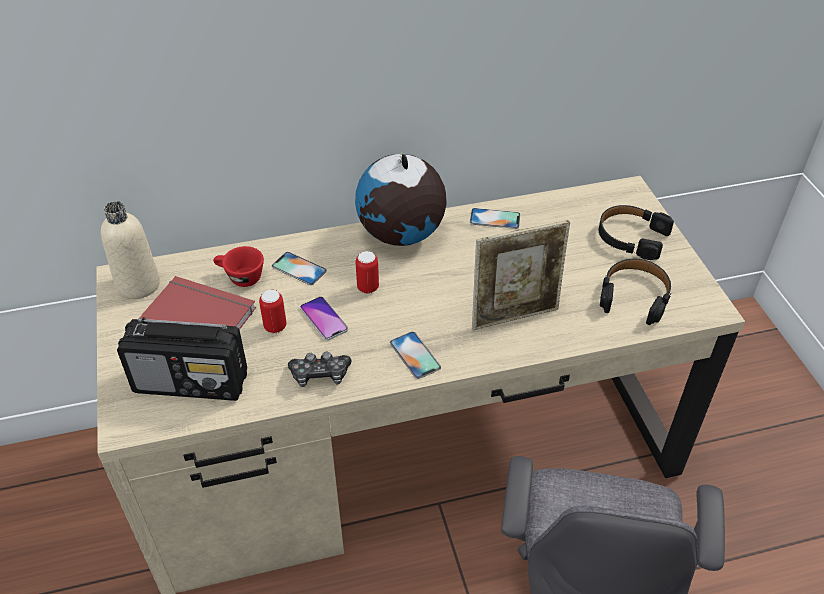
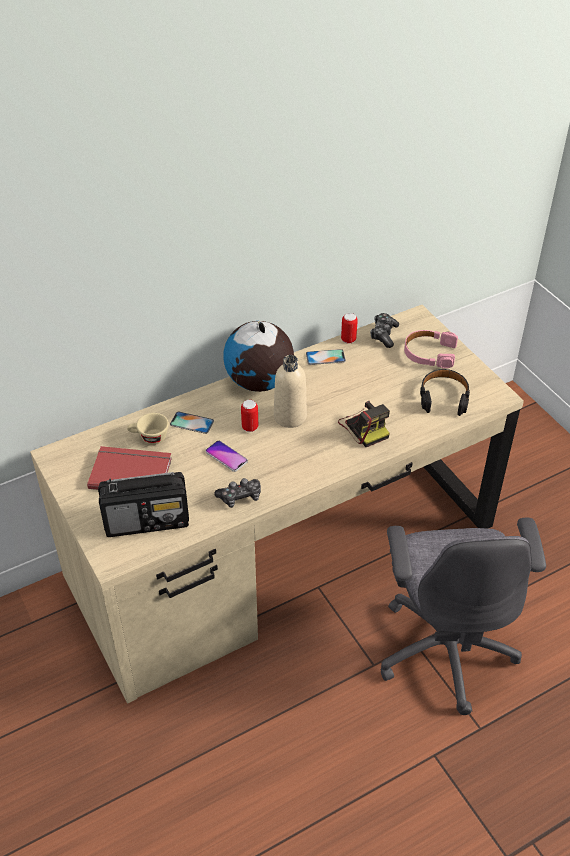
camera: 15 degrees left, 0 degrees up
(138, 285) = (71, 458): beige bottle -> beige bottle (290, 416)
(240, 277) = (149, 438): red cup -> beige cup
(275, 326) = (192, 469): can -> can (348, 339)
(415, 355) = (303, 469): phone -> none
(514, 316) = (364, 427): picture frame -> camera
(579, 204) = (384, 334): none -> game controller
(631, 237) = (429, 353): black headphones -> pink headphones

